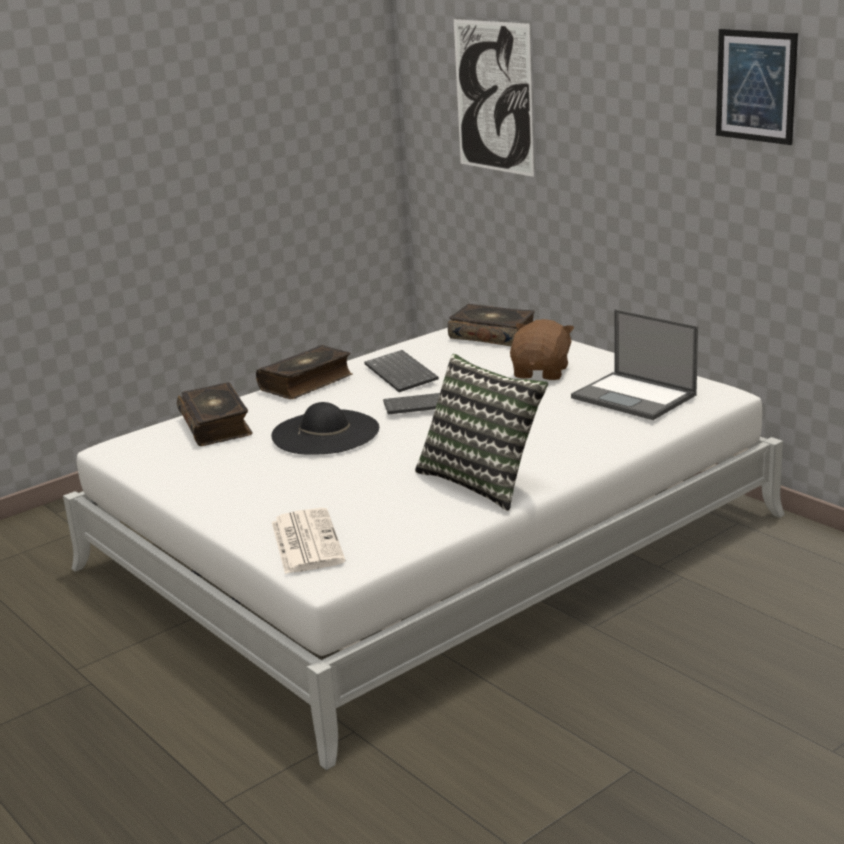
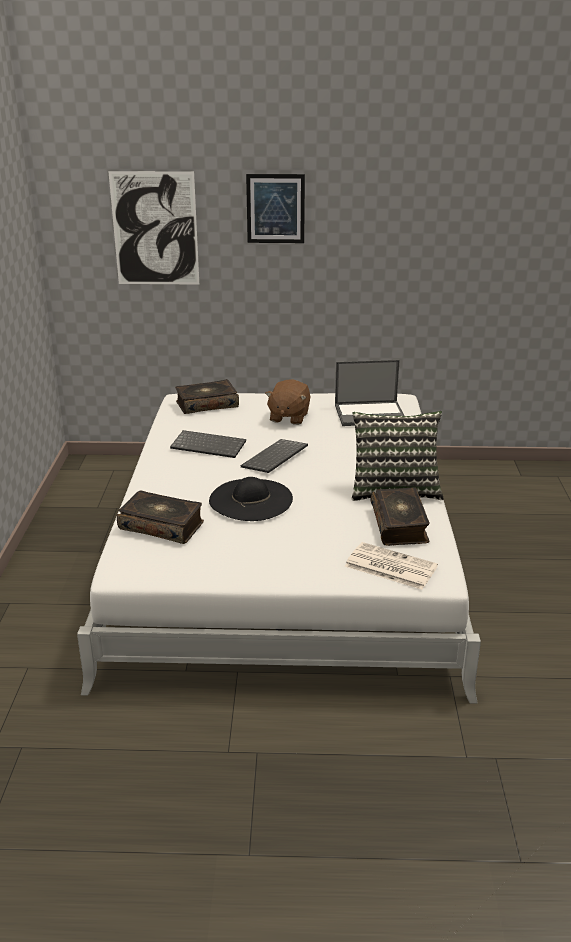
camera: 50 degrees left, 5 degrees up
(307, 383) = (157, 474): book -> book (400, 525)
(542, 372) = (288, 417): brown plush toy -> brown plush toy turned 135 degrees counterclockwise
(756, 86) = (397, 203): picture -> picture (275, 208)

